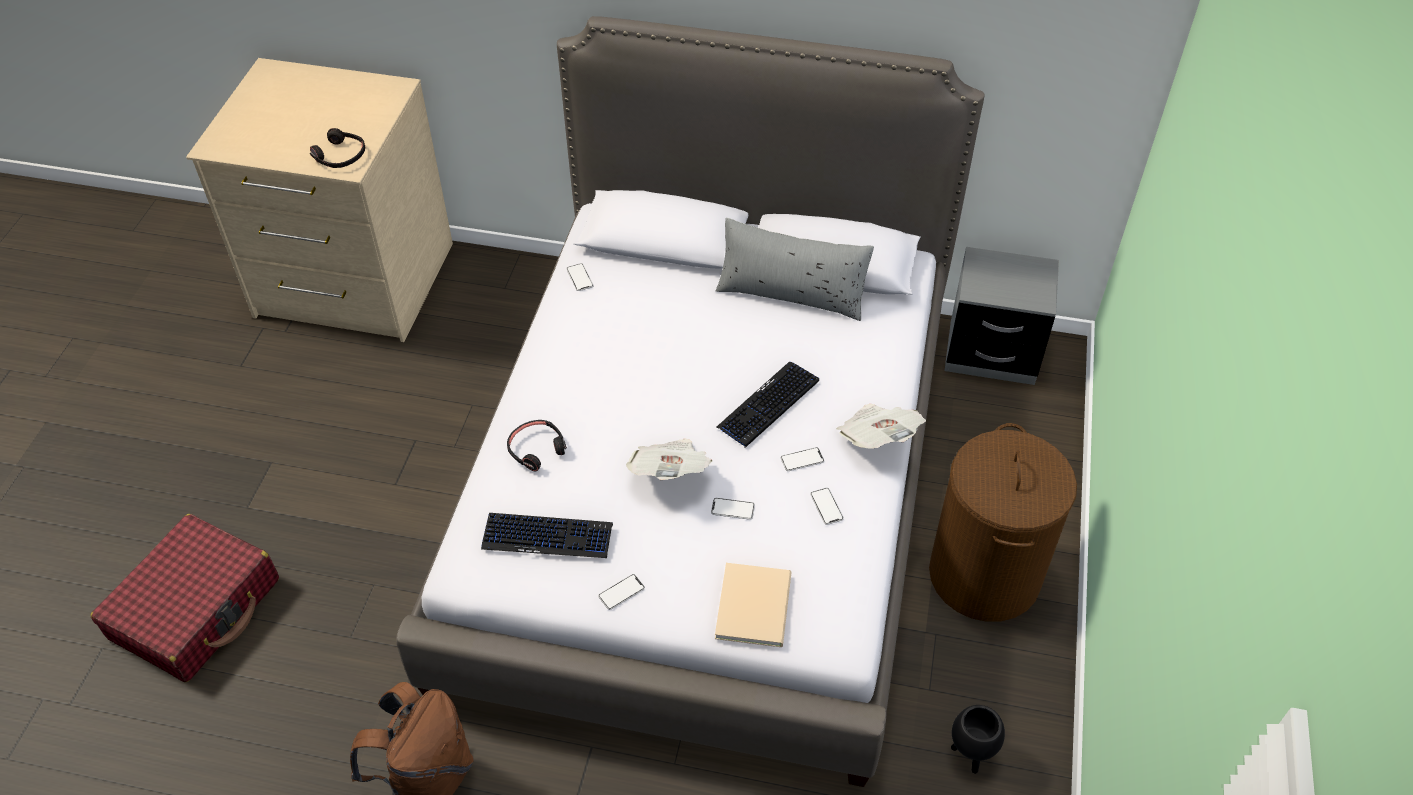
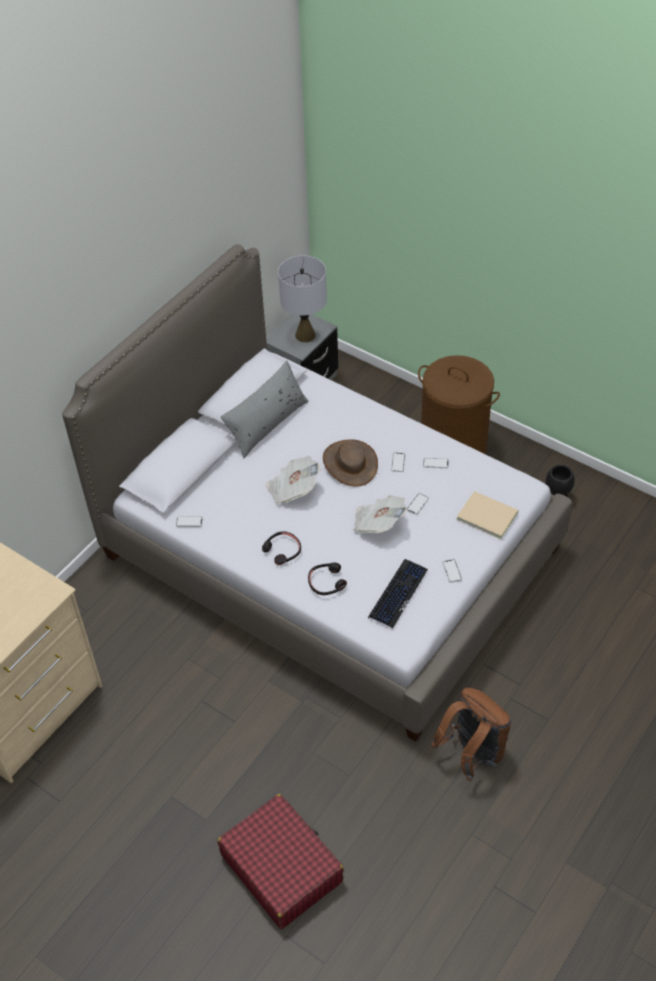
camera: 65 degrees left, 0 degrees up
(340, 156) = (38, 594): black headphones -> black headphones (282, 550)
(768, 405) = (350, 463): keyboard -> brown hat
(877, 438) = (399, 425): newspaper -> newspaper (293, 489)
(1009, 286) = (305, 335): none -> grey table lamp

